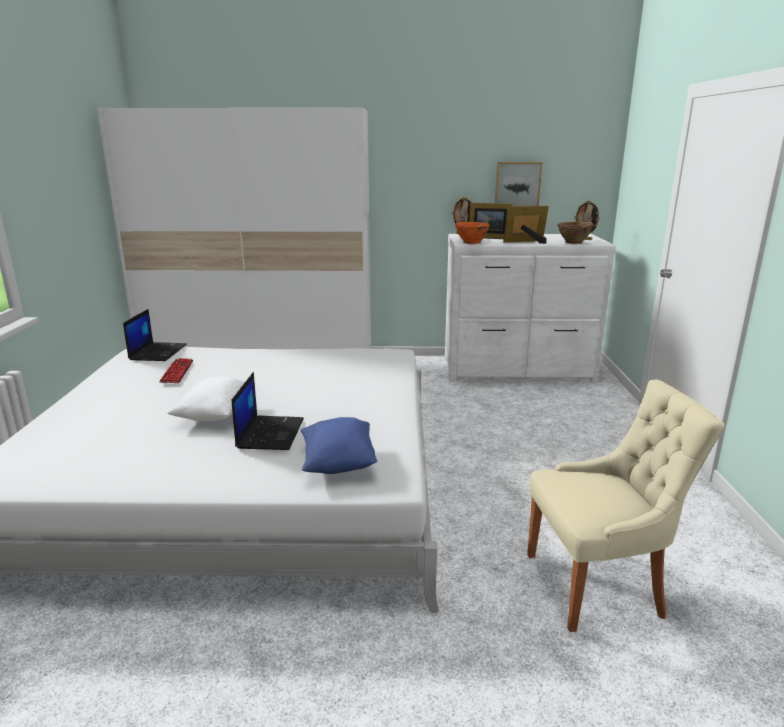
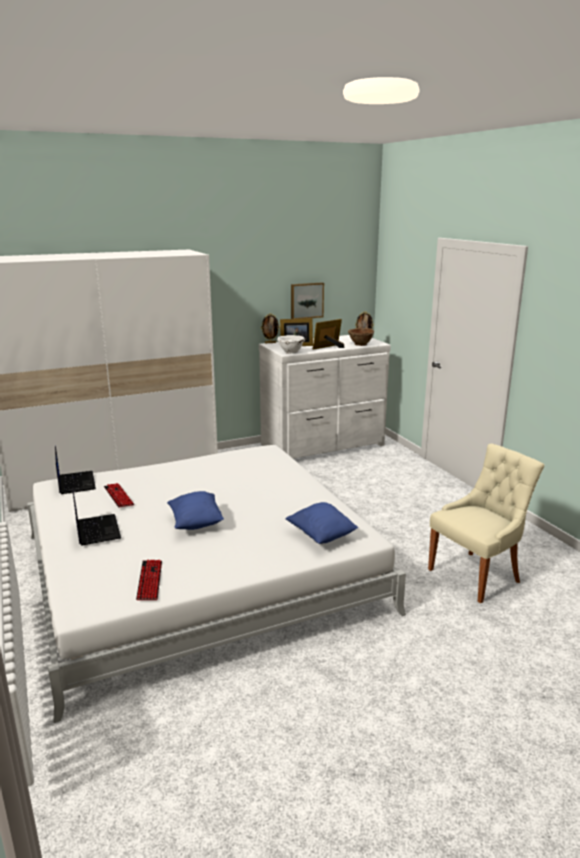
camera: 25 degrees left, 0 degrees up
(85, 467) = (149, 580): none -> keyboard
(214, 415) = (196, 523): white pillow -> blue pillow
(270, 433) = (254, 526): laptop -> laptop (97, 530)
(471, 242) = (290, 352): orange bowl -> white bowl

